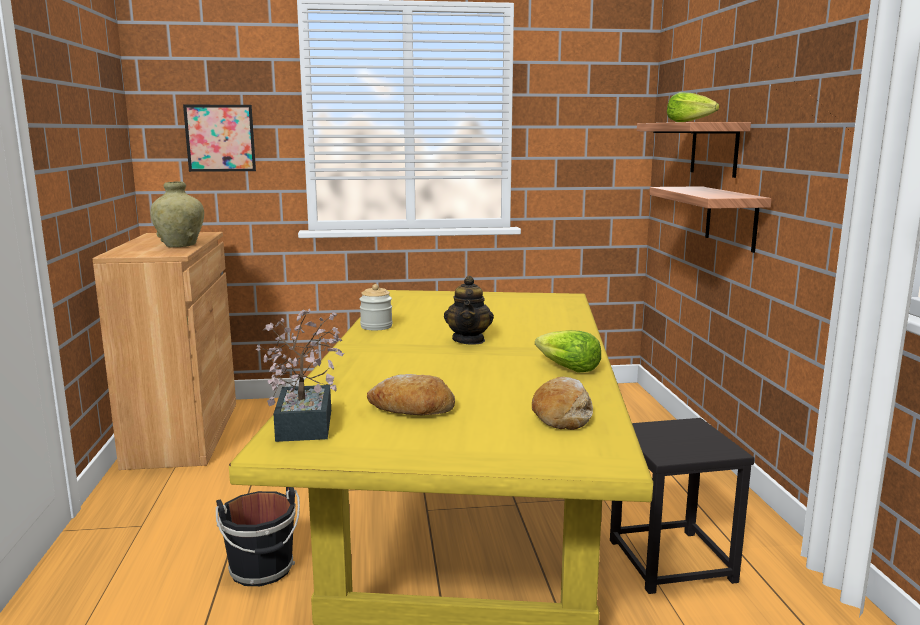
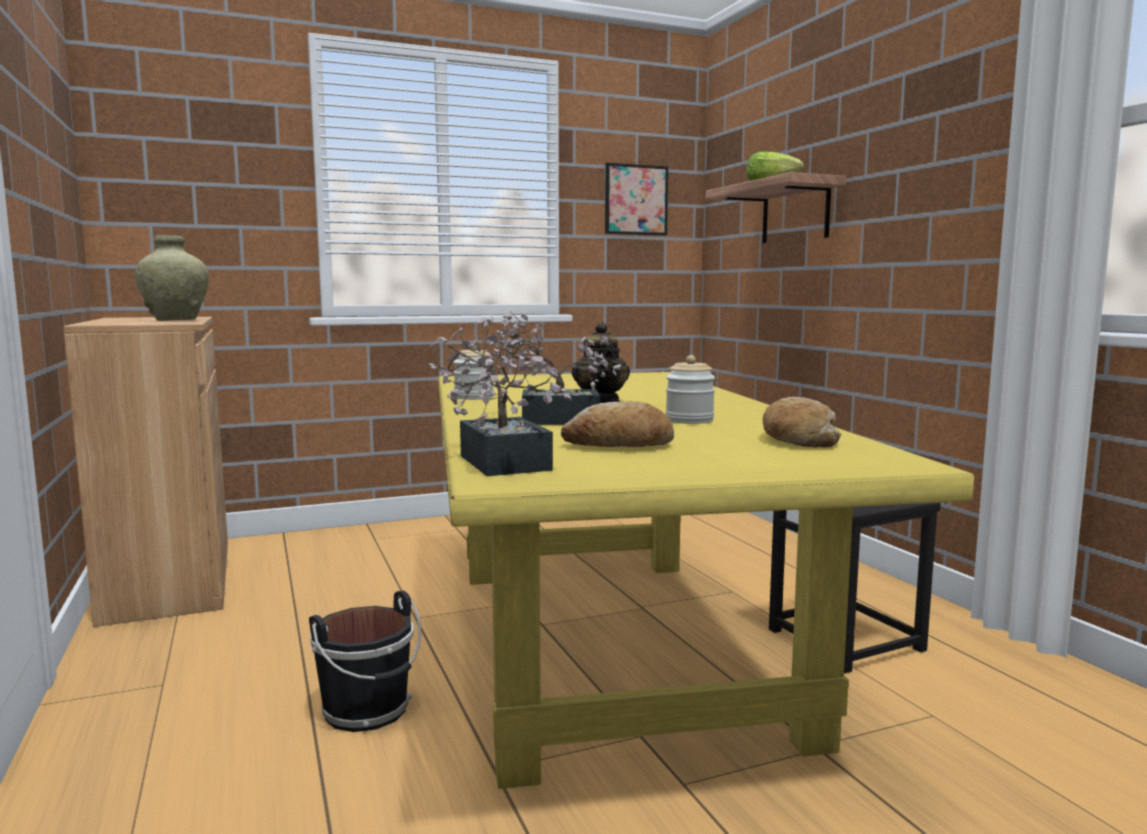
camera: 15 degrees left, 5 degrees down
(220, 138) = (207, 198): picture -> picture (636, 200)
(398, 366) = (549, 420): none -> potted plant
(508, 376) = (689, 420): none -> jar
(567, 368) = (744, 413): lettuce -> none
(731, 218) = (825, 281): shelf -> none

